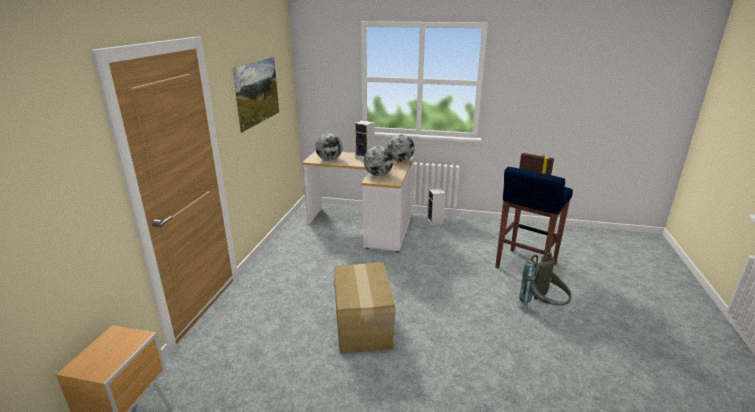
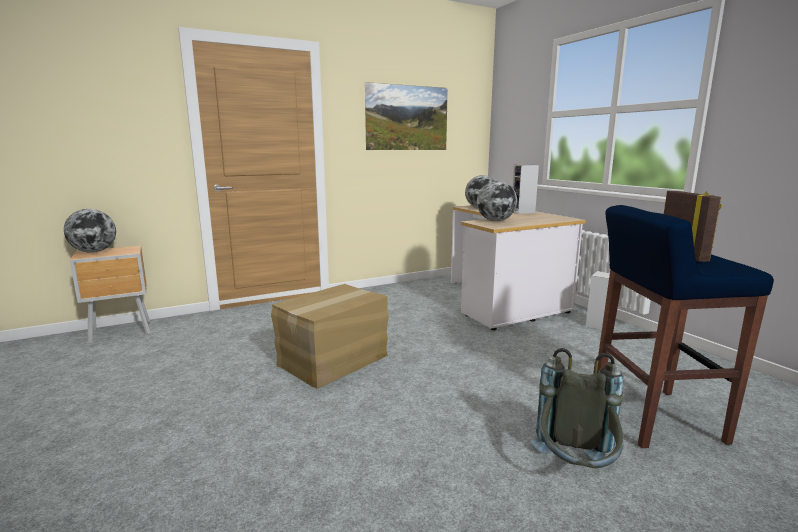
camera: 50 degrees right, 10 degrees down
(400, 161) = (555, 219): globe -> globe (94, 252)

